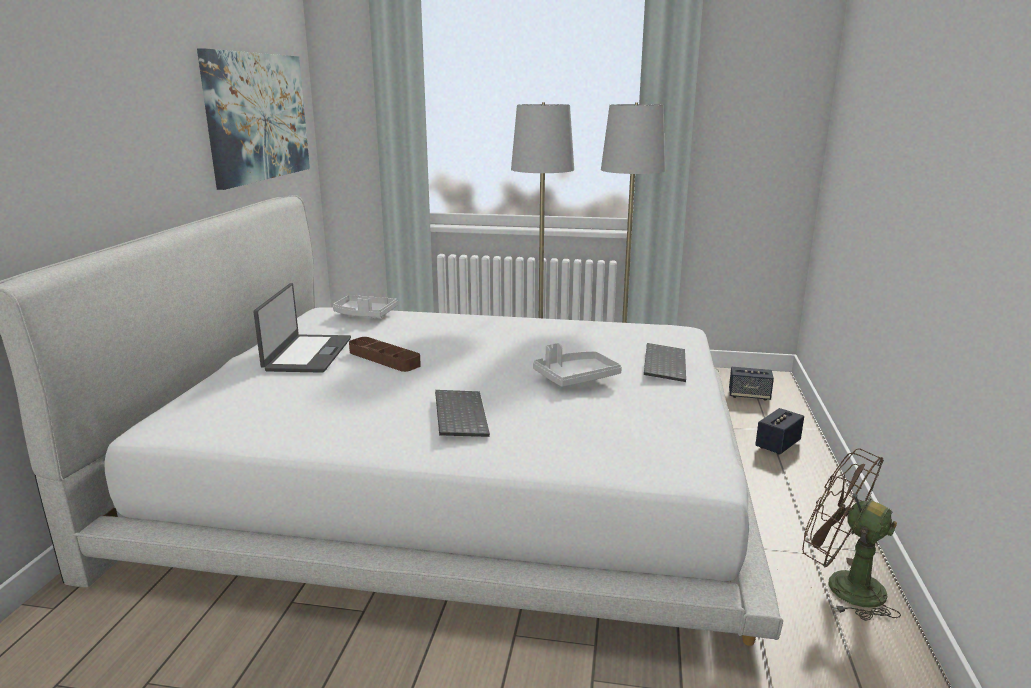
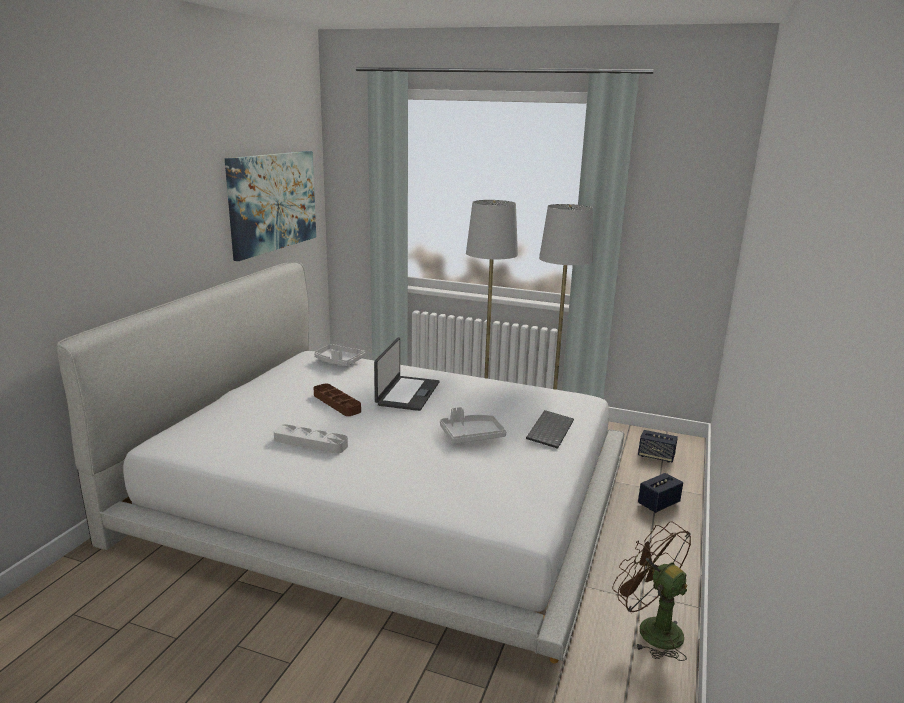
camera: 10 degrees right, 0 degrees up
(307, 354) = (282, 393): laptop -> laptop (407, 393)
(371, 405) = (310, 443): none -> grey tray
(458, 415) = (369, 458): keyboard -> none

